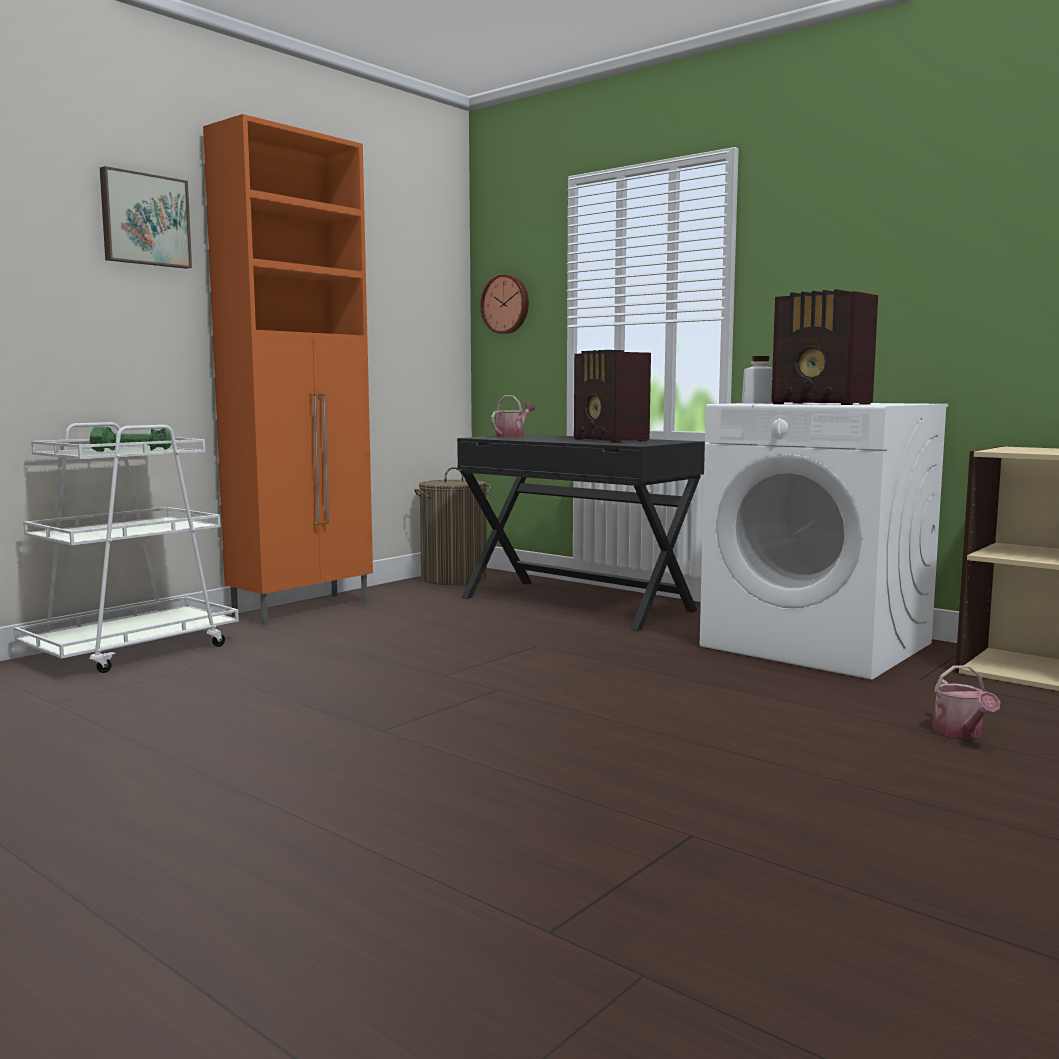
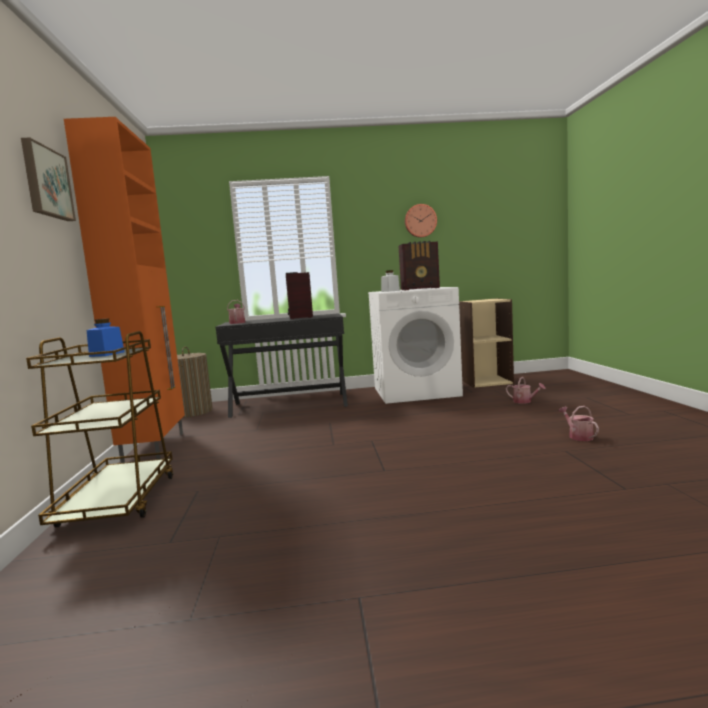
camera: 45 degrees left, 0 degrees up
(132, 451) = (107, 354): green dumbbell -> blue jar
(133, 650) = (118, 501): white cart -> brown cart
(506, 304) = (190, 251): wall clock -> wall clock (420, 221)
(610, 440) = (301, 317): radio -> radio turned 75 degrees clockwise
(813, 829) = (578, 436): none -> watering can

